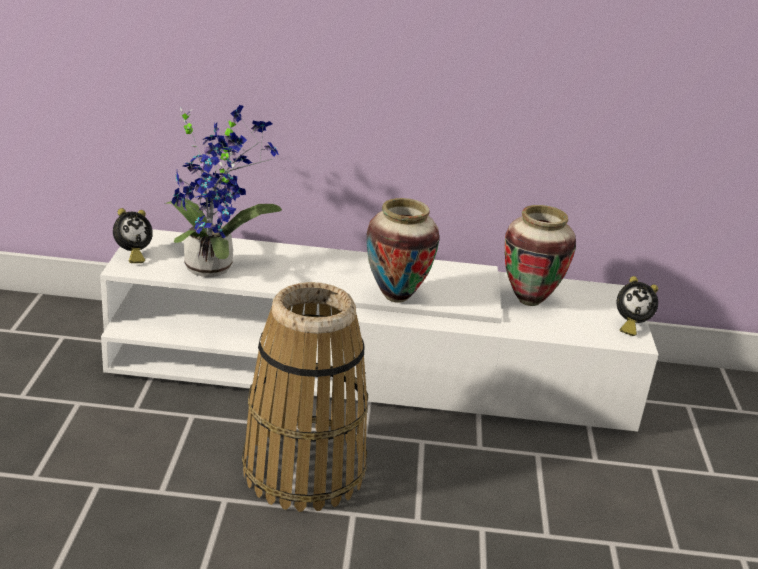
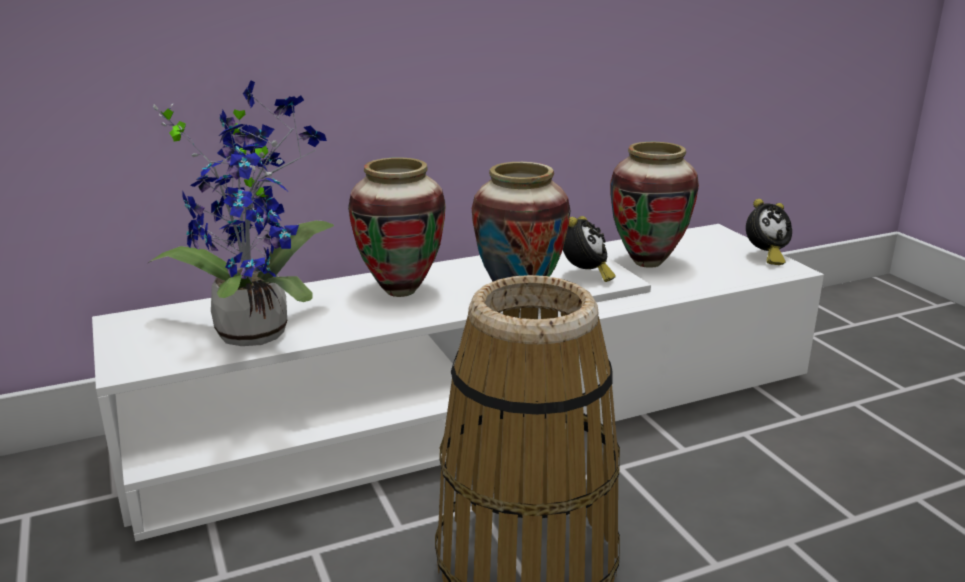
camera: 25 degrees left, 5 degrees down
(132, 255) = (125, 349): alarm clock -> alarm clock (586, 276)
(325, 267) = (401, 291): none -> vase

